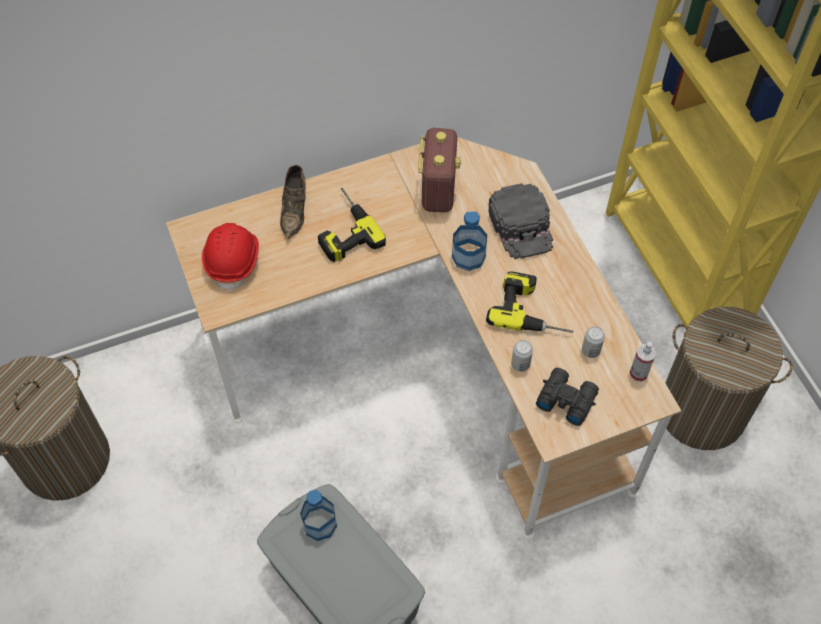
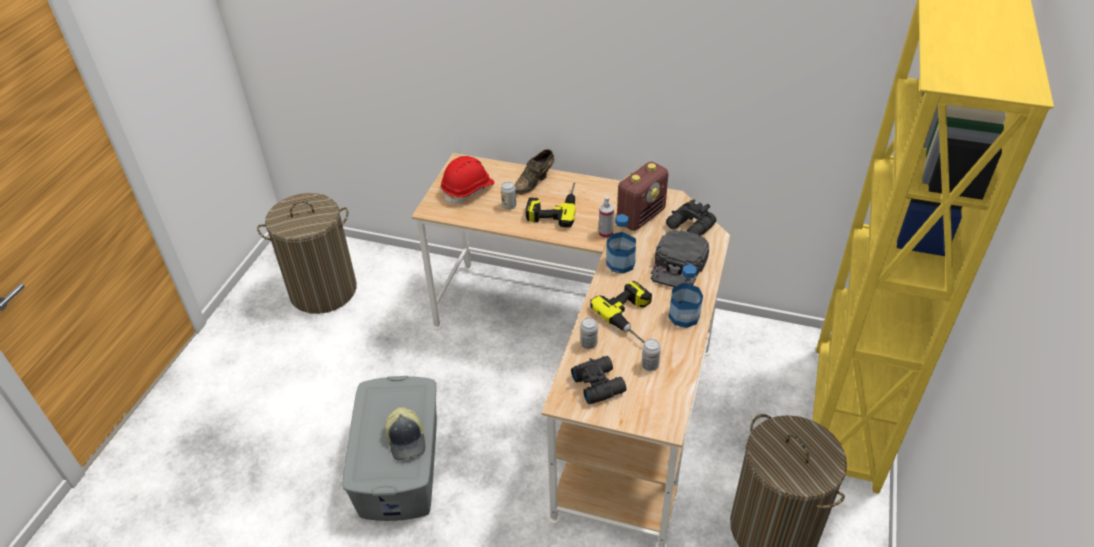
camera: 40 degrees right, 15 degrees down
(297, 255) = (509, 206): none -> can
(320, 524) = (404, 399): bottle -> bottle (684, 316)
(364, 562) = (407, 439): none -> cap
(494, 174) = (690, 227): none -> black binoculars
(638, 373) = (672, 401): spray bottle -> spray bottle (605, 233)

